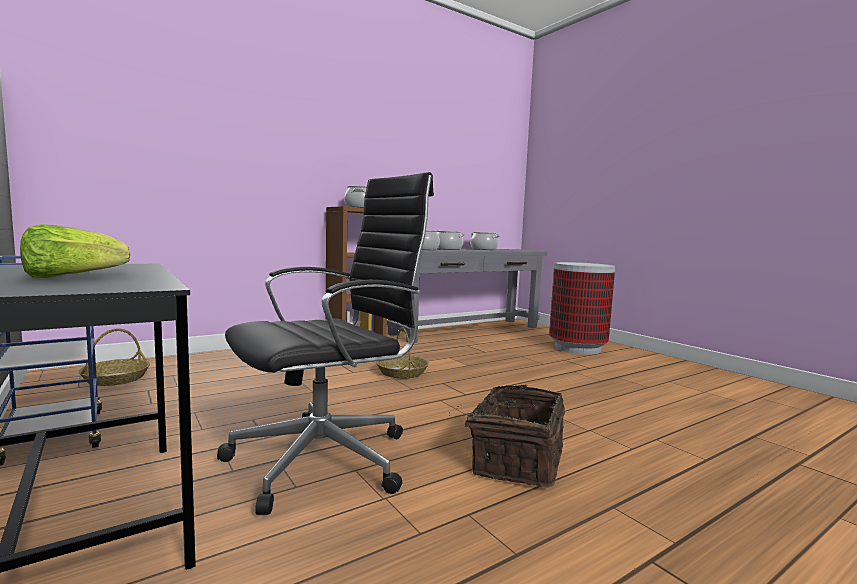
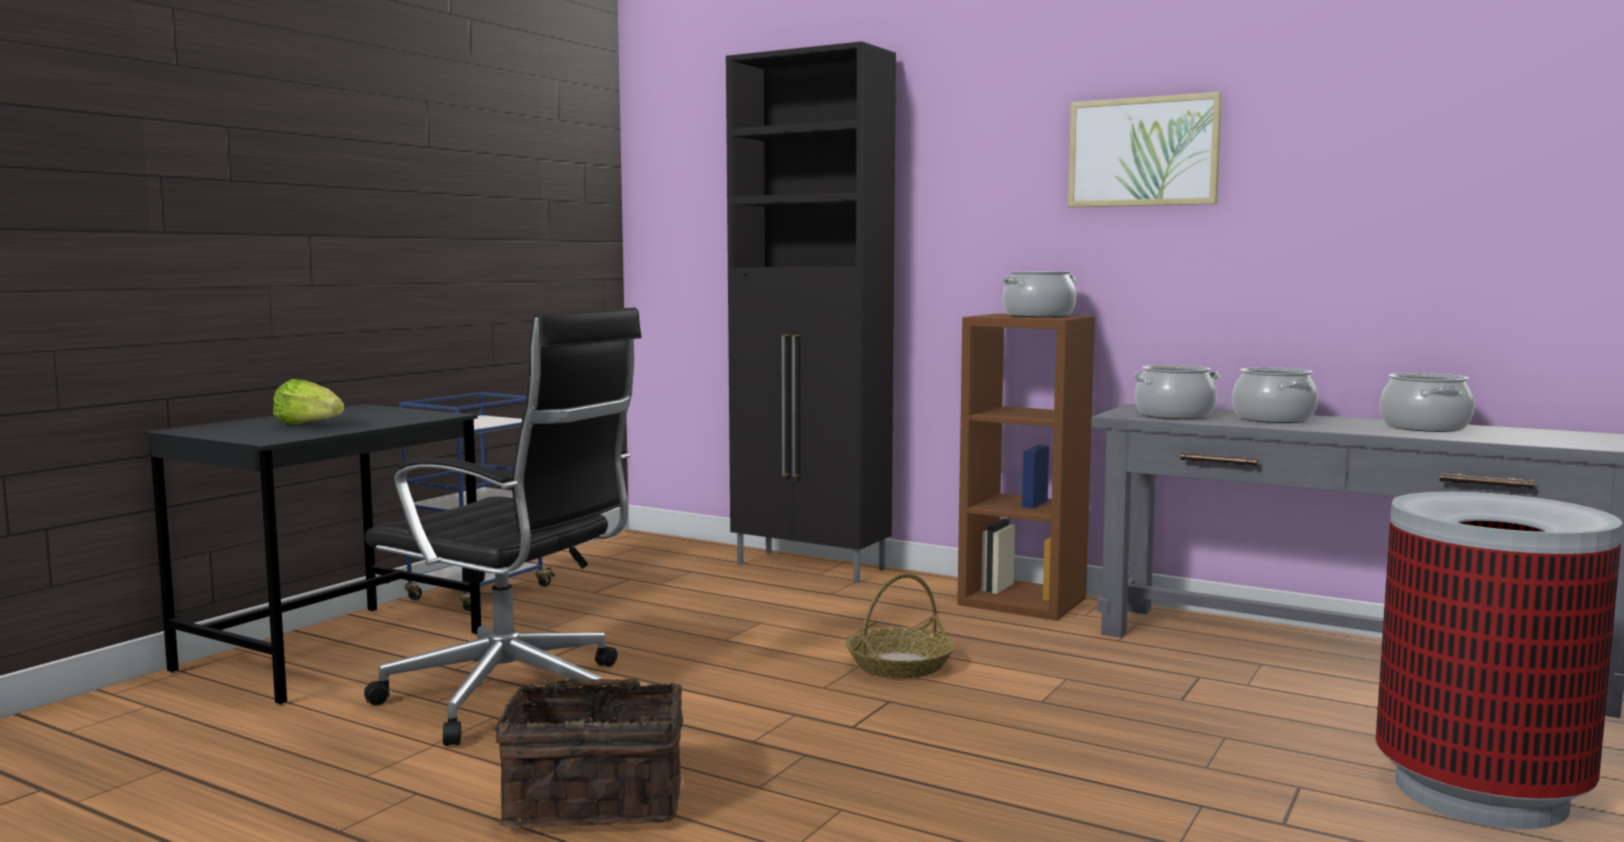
camera: 65 degrees right, 0 degrees up
(116, 378) = (648, 559): basket -> none
(231, 355) = (812, 567): none -> black cabinet
(385, 139) = (1143, 152): none -> picture

